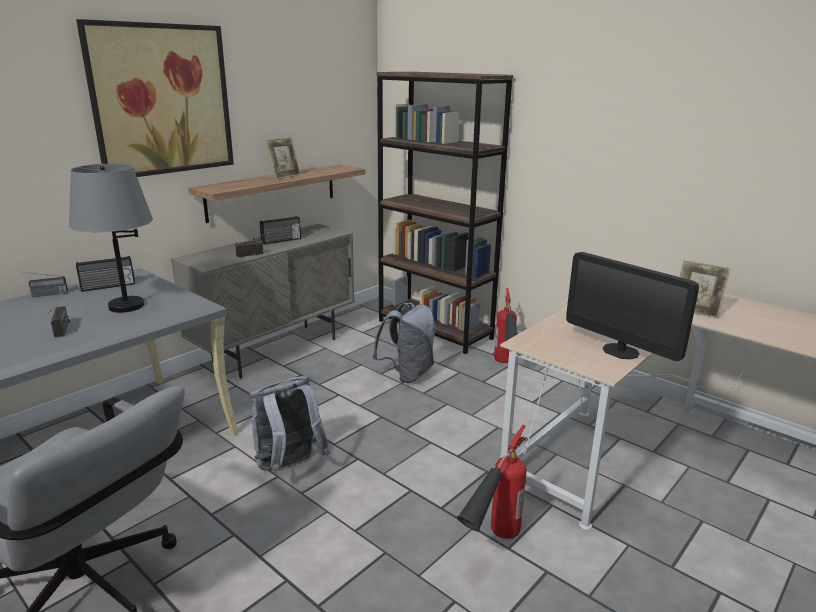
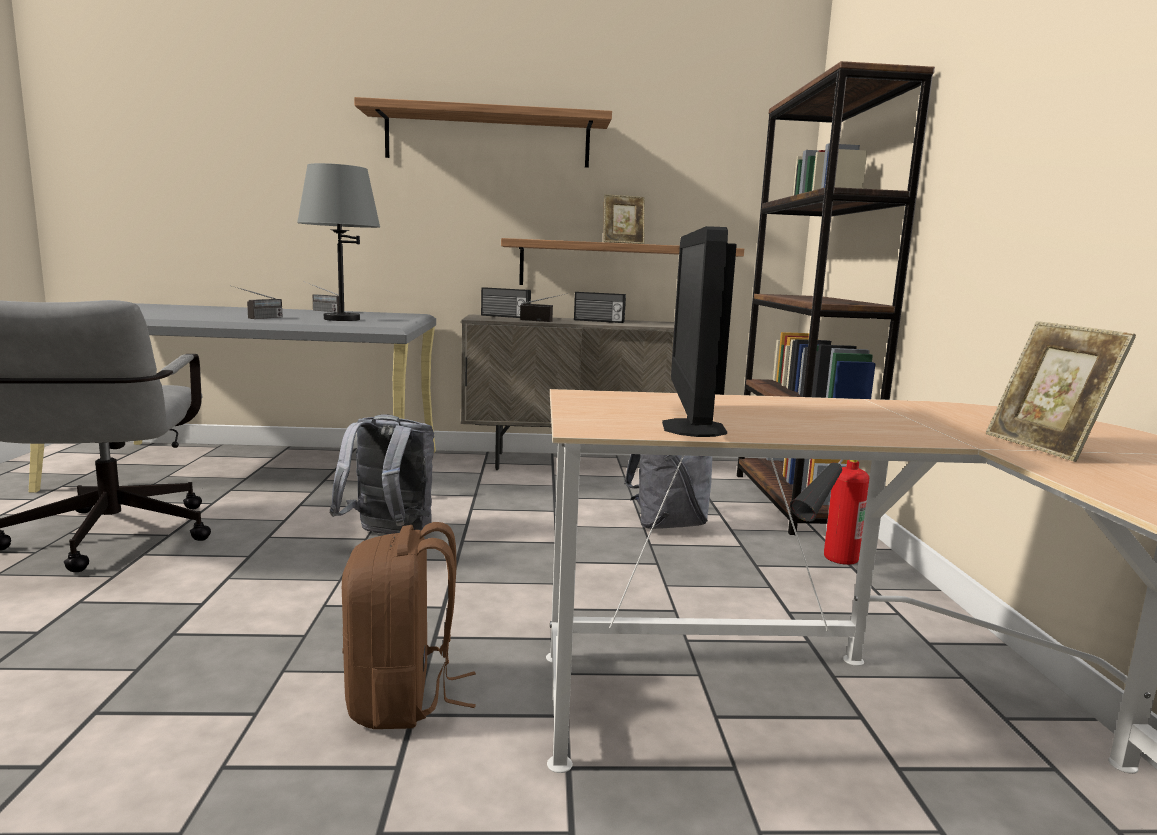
camera: 45 degrees right, 10 degrees down
(108, 286) = (371, 314): radio -> radio (505, 316)
(162, 100) = (488, 138): picture -> shelf
(491, 545) = (403, 698): fire extinguisher -> brown backpack

